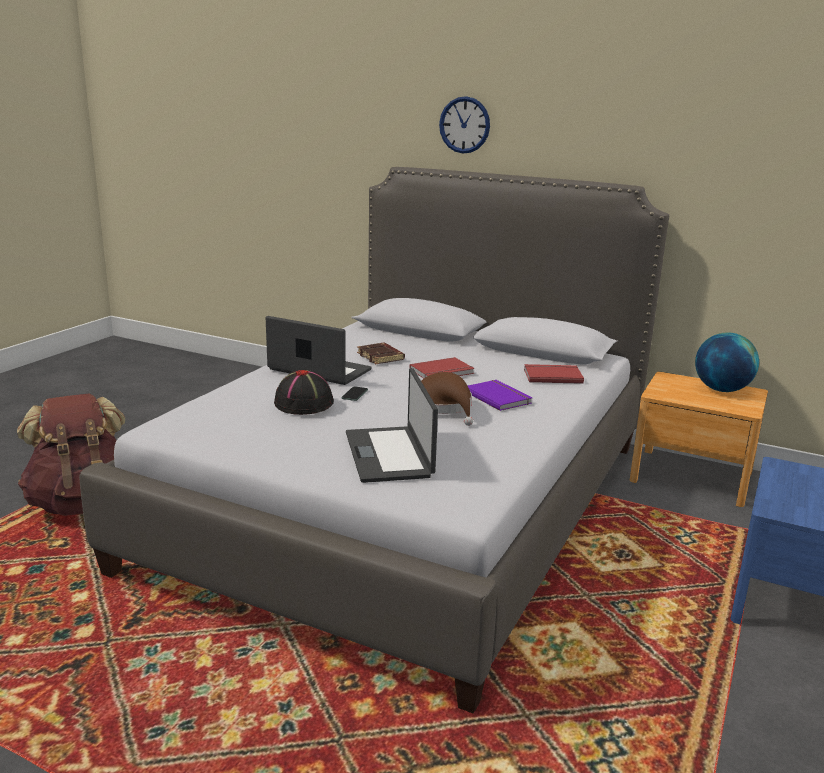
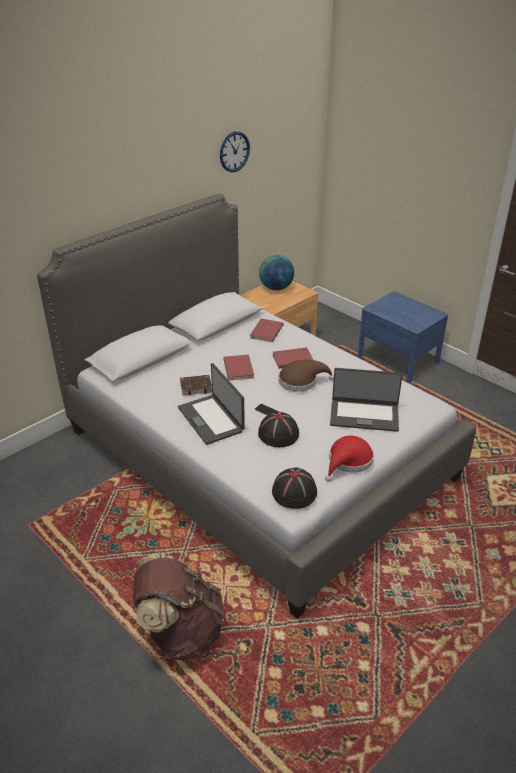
camera: 70 degrees left, 15 degrees up
(184, 424) = (294, 492): none -> black hat
(265, 452) = (348, 461): none -> red hat
(319, 370) = (211, 419): laptop -> laptop turned 75 degrees counterclockwise
(464, 125) = (93, 193): wall clock -> wall clock (234, 151)
(499, 397) = (292, 358): purple book -> red book

